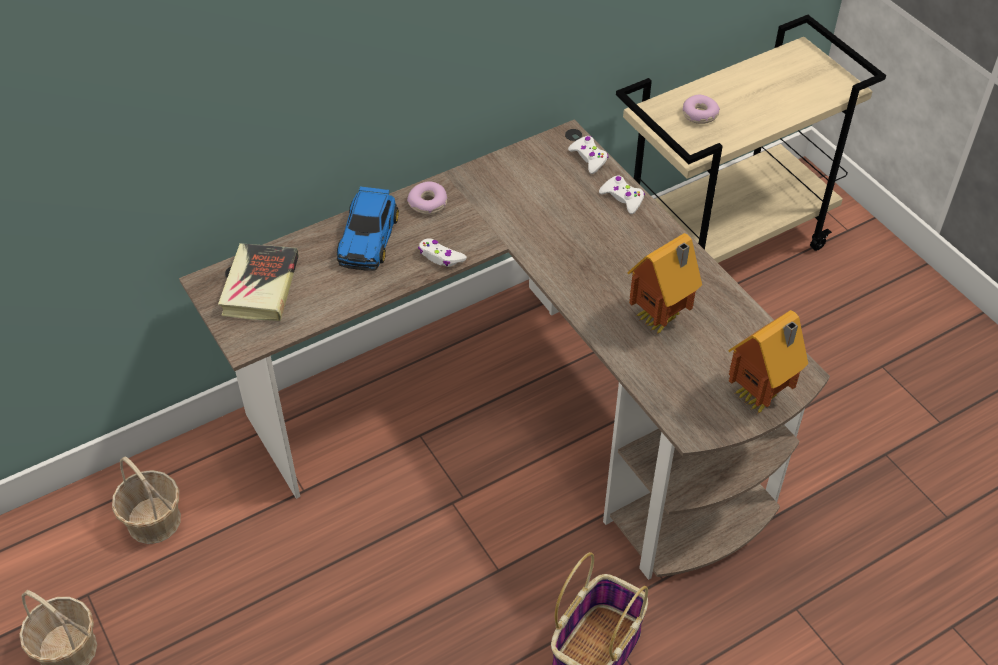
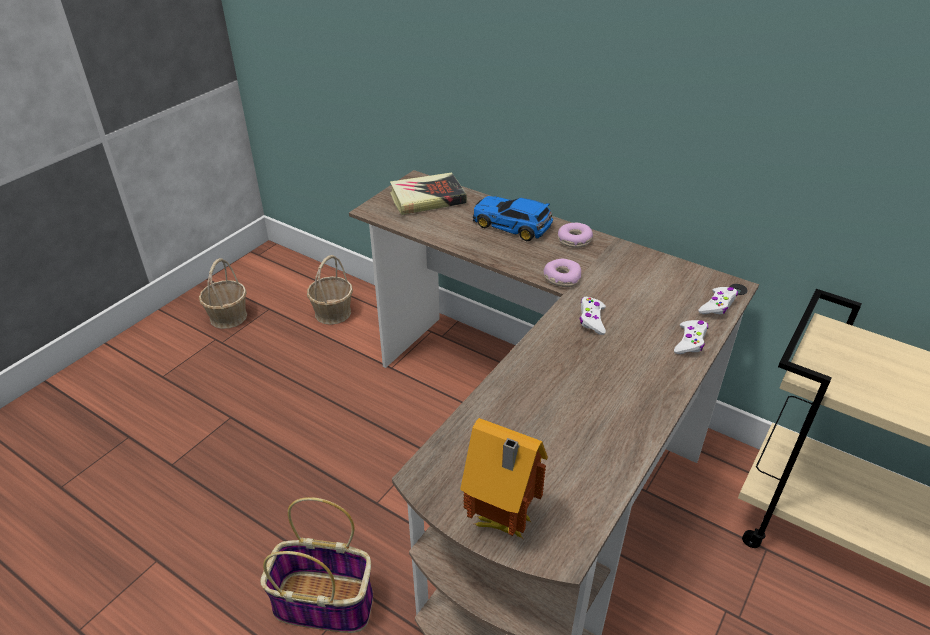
camera: 65 degrees right, 10 degrees down
(369, 237) = (513, 226): toy car -> toy car turned 45 degrees clockwise
(441, 257) = (522, 263): white game controller -> white game controller (592, 320)
(661, 320) = (553, 413): toy house -> none
(699, 115) = (872, 365): donut -> donut (561, 278)

